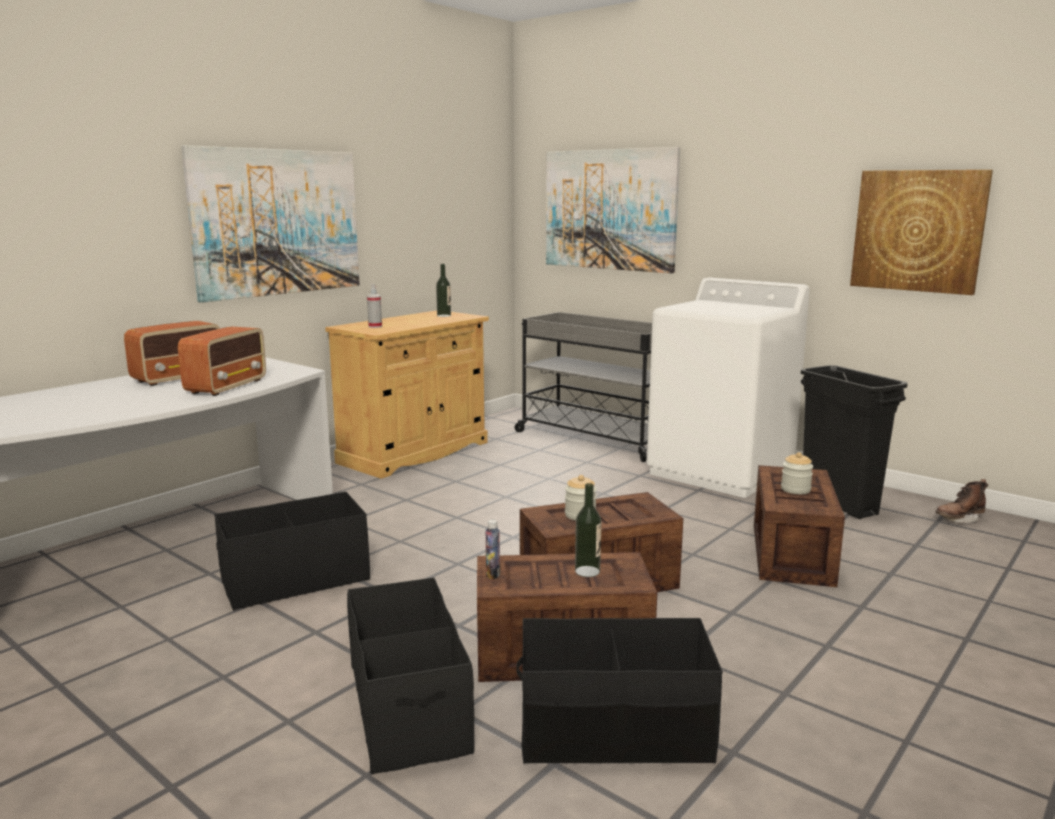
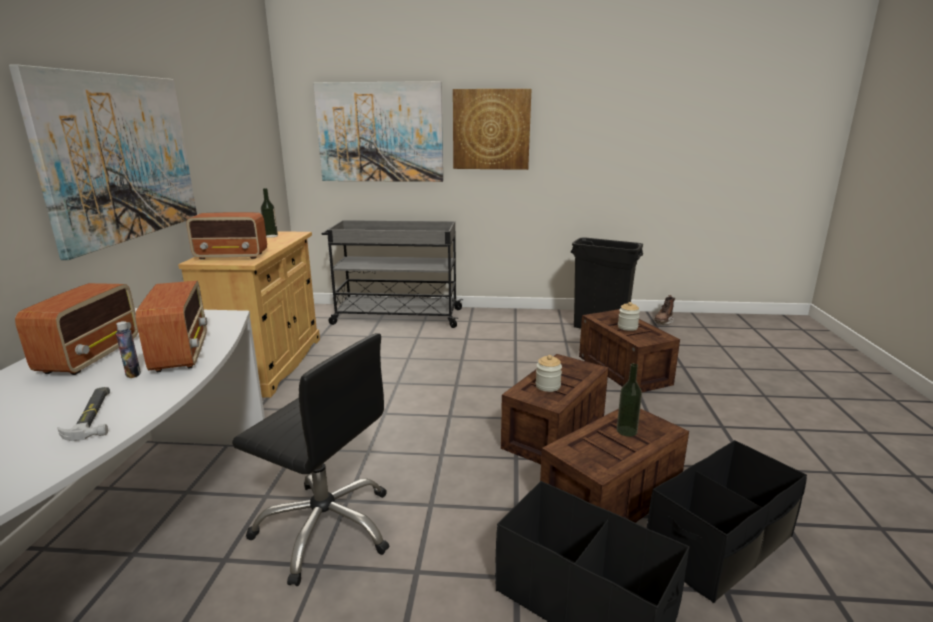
camera: 35 degrees left, 5 degrees up
(120, 407) = (94, 416): none -> hammer
(295, 580) = (326, 528): black storage box -> black office chair
(375, 326) = (232, 256): spray bottle -> radio
(493, 574) = (579, 460): bottle -> bottle (133, 374)
(721, 471) = (509, 322): white washing machine -> none
(918, 231) = (620, 142): picture -> picture (491, 129)

